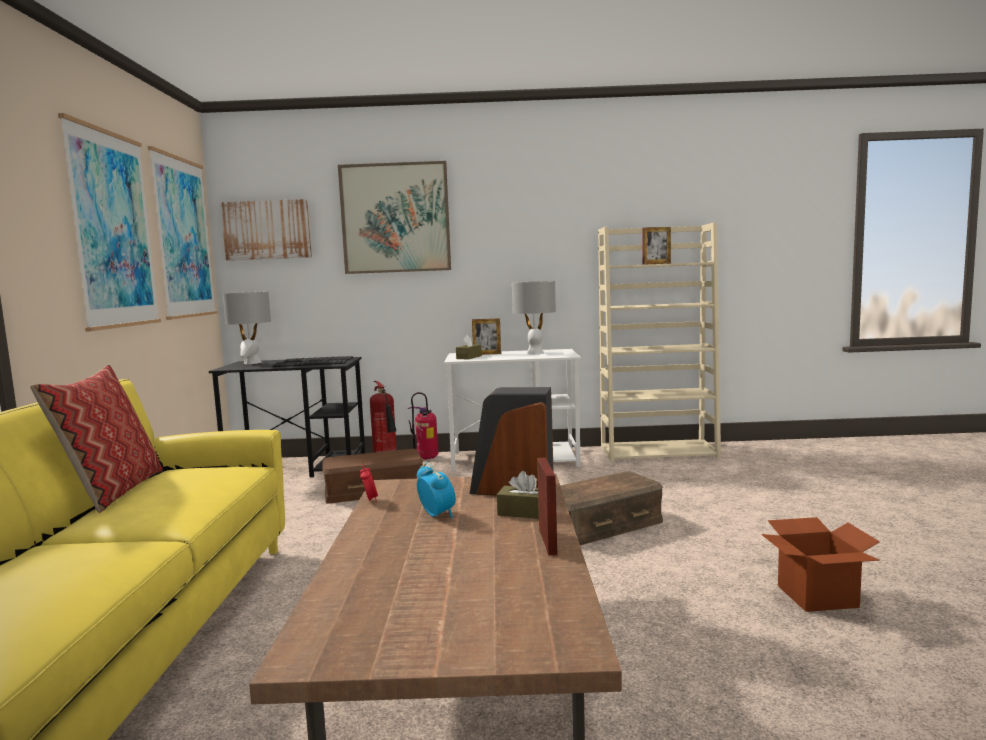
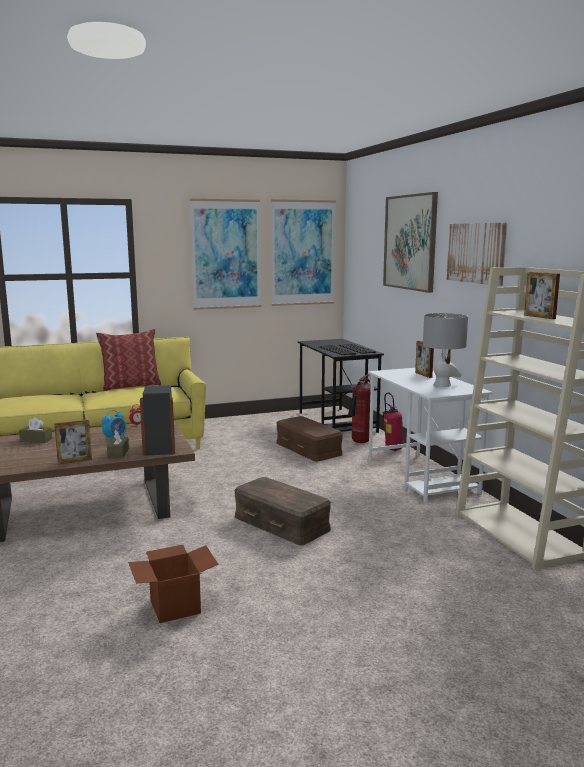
camera: 70 degrees right, 5 degrees up
(252, 363) = (333, 341): grey table lamp -> none
(267, 230) = (361, 246): picture -> picture (476, 253)
(469, 357) = (397, 373): brown tissue box -> brown tissue box (36, 440)

